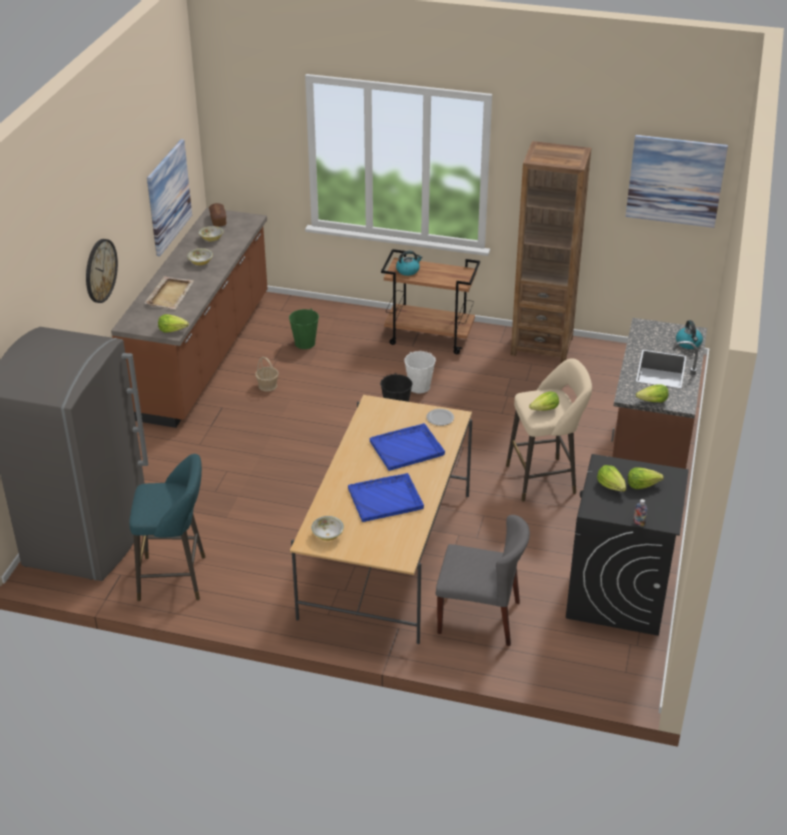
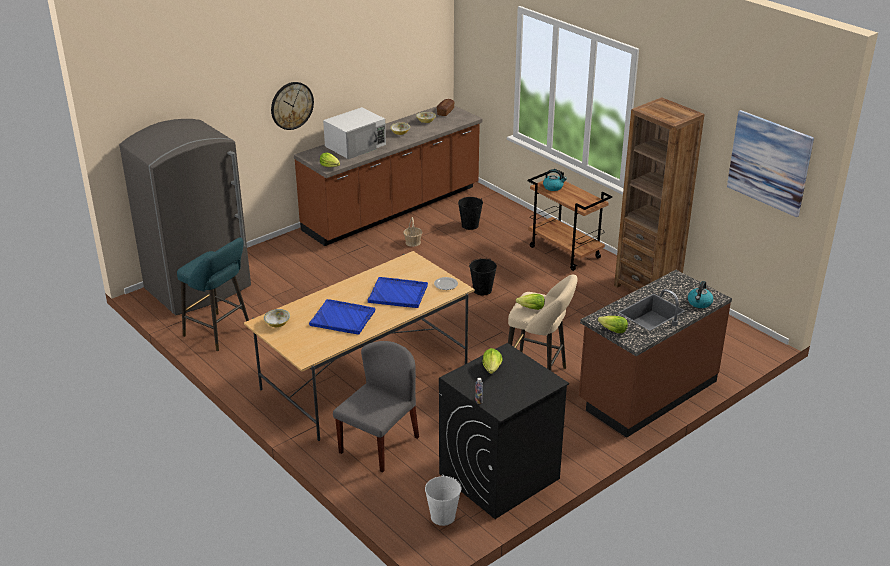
camera: 35 degrees right, 5 degrees down
(168, 197) = (397, 78): picture -> none
(170, 294) = (356, 145): beige tray -> white microwave
(304, 343) = (470, 225): green bucket -> black bucket
(419, 387) = (517, 281): white bucket -> white bucket (442, 516)
(480, 617) = (379, 444): grey chair -> grey chair turned 105 degrees counterclockwise
(642, 484) = (517, 377): lettuce -> none

